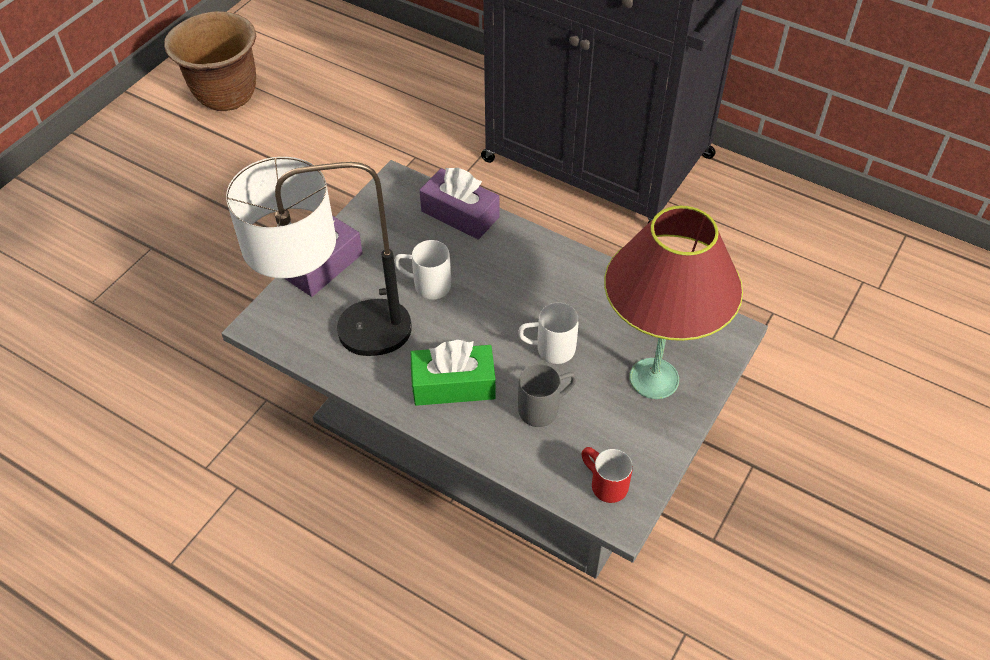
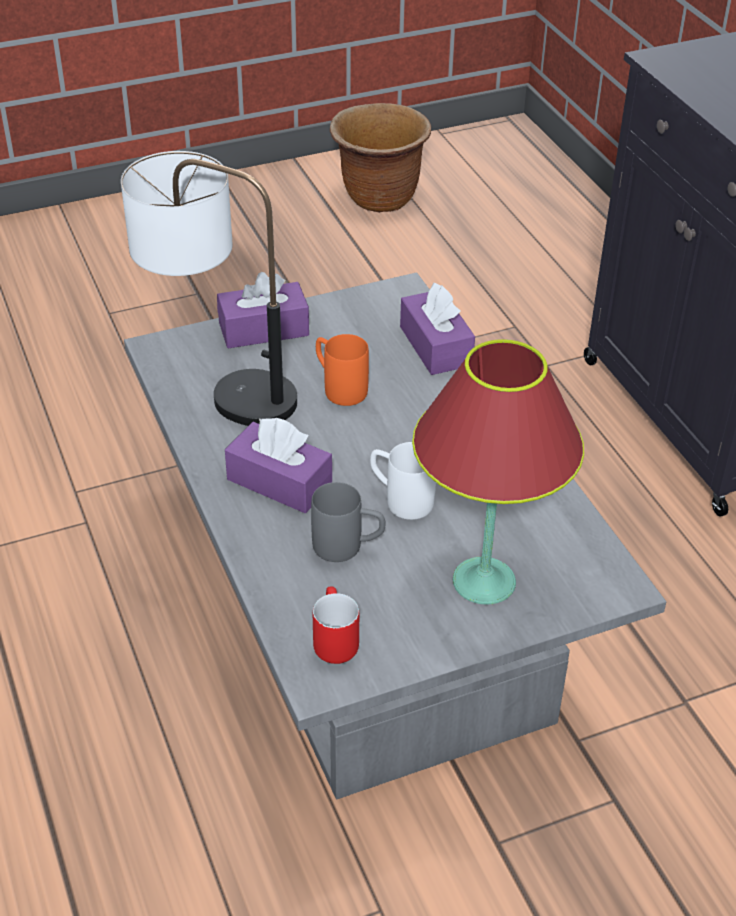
camera: 35 degrees right, 10 degrees down
(424, 285) = (339, 387): white mug -> orange mug
(453, 385) = (279, 482): green tissue box -> purple tissue box

